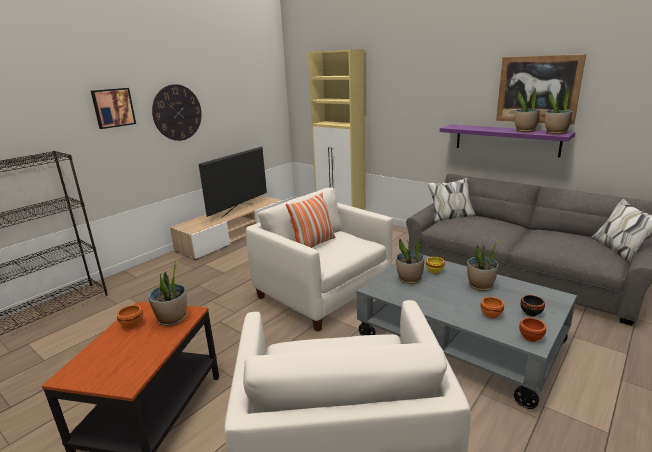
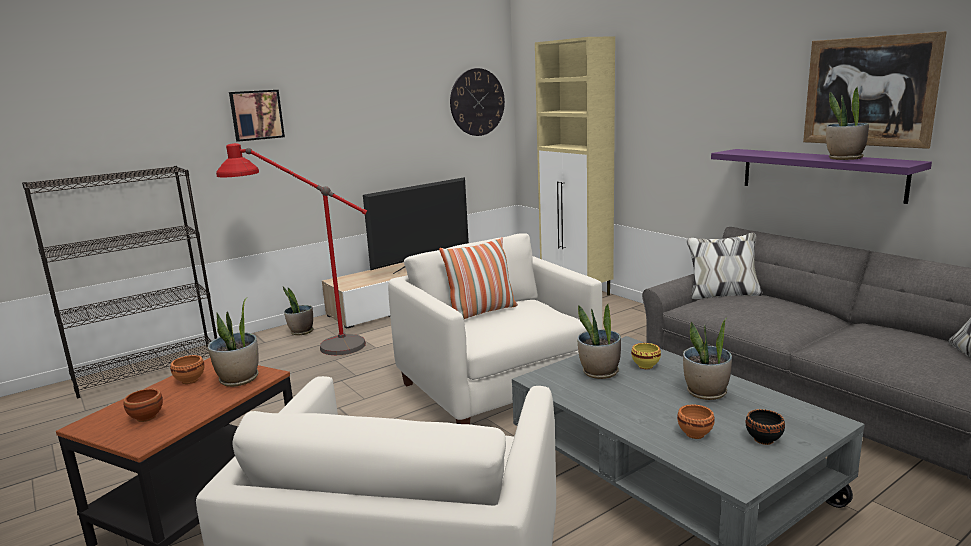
camera: 15 degrees right, 5 degrees down
(175, 277) = (311, 346): none -> red floor lamp
(177, 112) = (344, 125): wall clock -> wall clock (477, 102)
(530, 337) = (738, 472): brown bowl -> brown bowl (147, 417)
(555, 133) = (893, 162): potted plant -> potted plant (301, 332)

